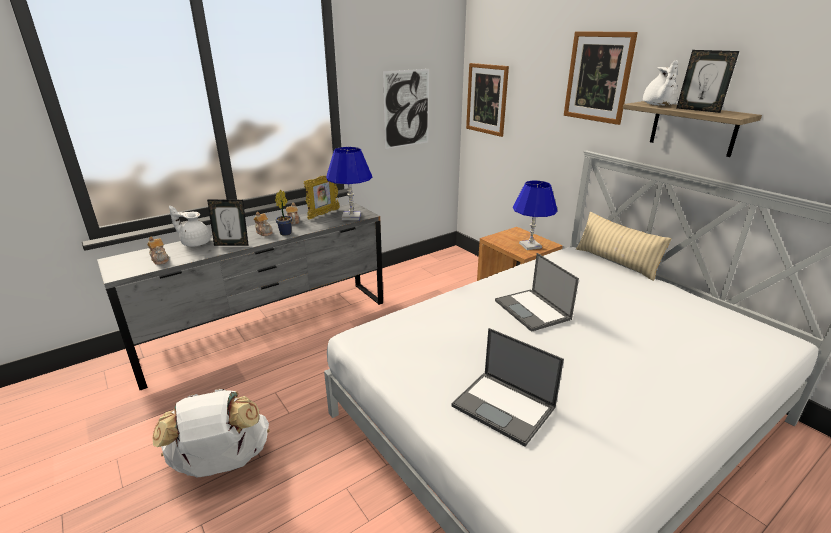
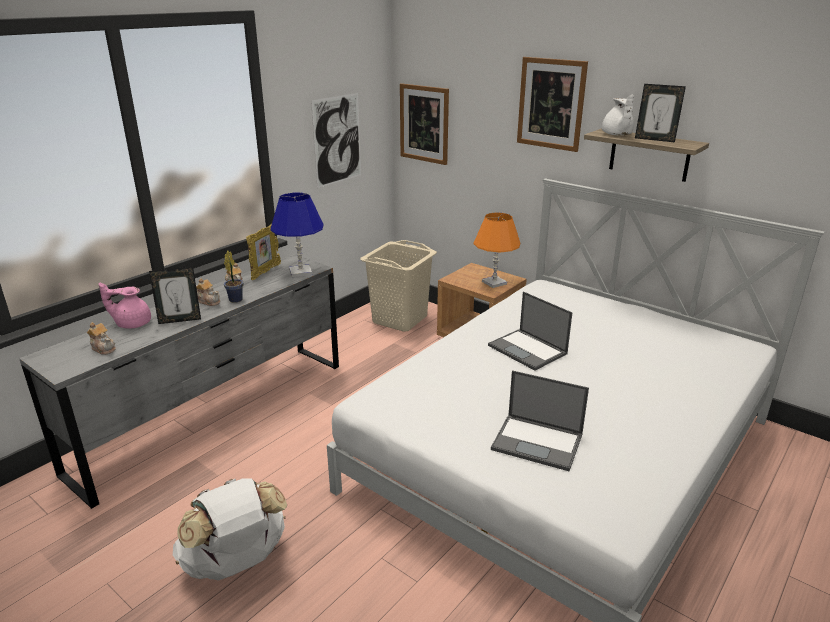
camera: 15 degrees left, 0 degrees up
(195, 243) = (132, 323): white teapot -> pink teapot
(450, 270) = (400, 319): none -> beige laundry basket
(530, 245) = (494, 282): blue table lamp -> orange table lamp
(615, 262) = (587, 291): beige pillow -> none

